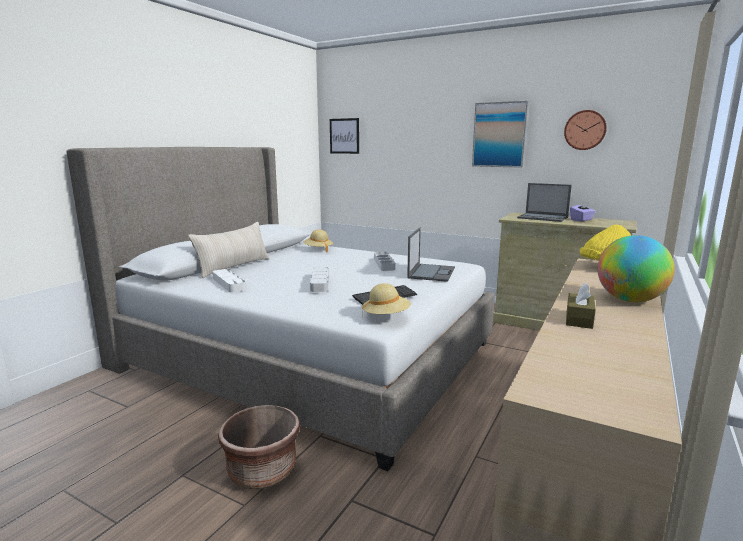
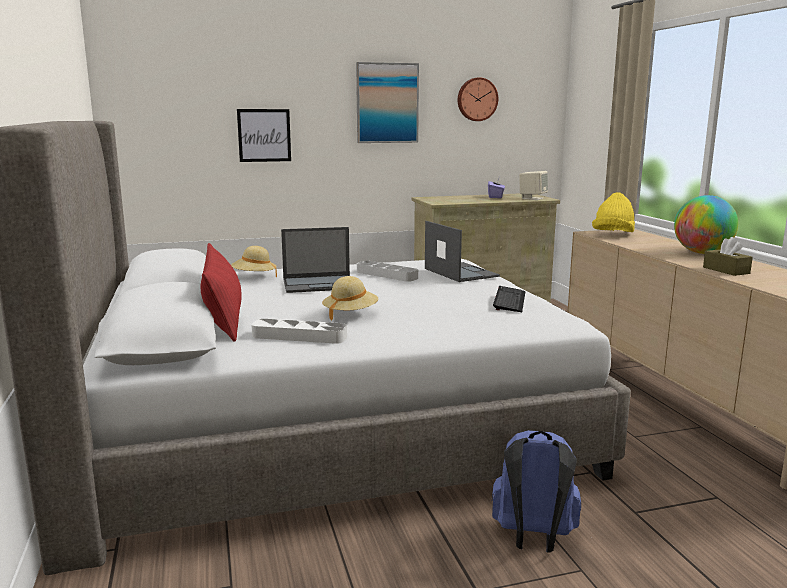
camera: 45 degrees left, 0 degrees up
(234, 267) = (223, 319): beige pillow -> red pillow
(262, 471) = (533, 539): brown planter -> blue backpack
(319, 282) = (404, 305): grey tray -> none
(344, 136) = (148, 101): picture -> picture (264, 135)
(386, 316) = (561, 315): beige hat -> beige hat (350, 314)
(543, 218) = (460, 198): laptop -> laptop (320, 284)
(611, 225) = (532, 198): none -> beige speaker

